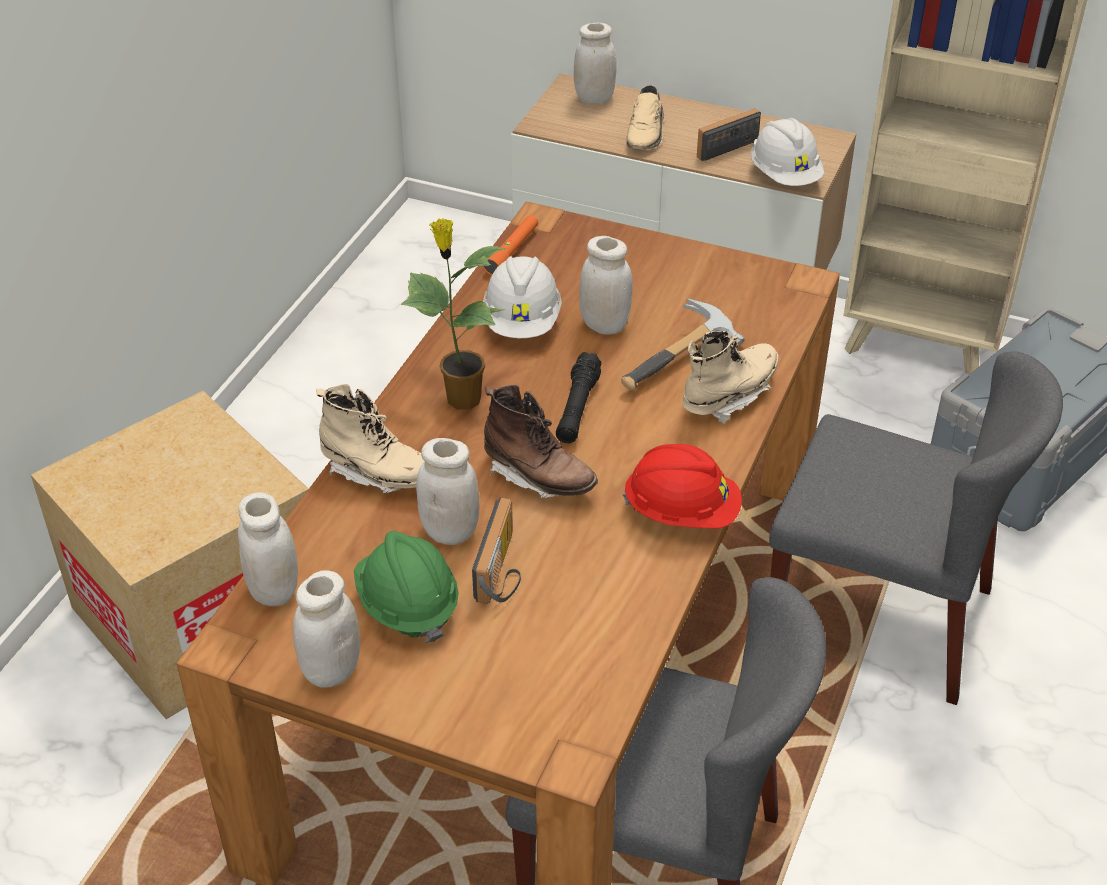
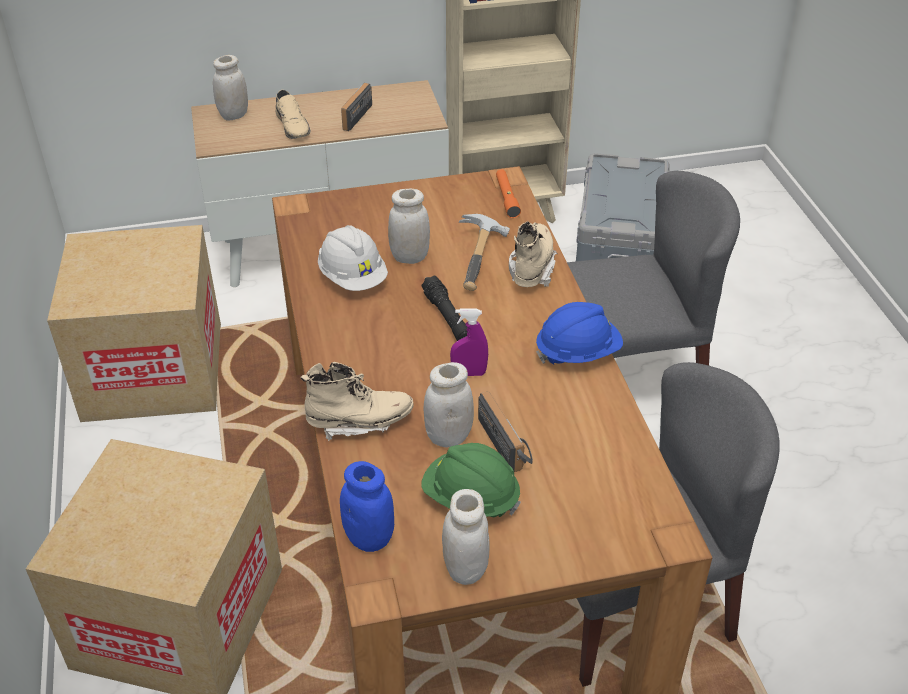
camera: 35 degrees left, 0 degrees up
(274, 590) = (369, 538): white jar -> blue jar
(380, 358) = (153, 371): none -> cardboard box
(461, 398) = (364, 346): potted plant -> none
(512, 251) = (297, 234): orange flashlight -> orange flashlight (506, 198)
(538, 477) = (469, 373): brown boot -> purple spray bottle
(682, 512) = (577, 352): red hard hat -> blue hard hat
(785, 176) = (411, 122): white hard hat -> none

